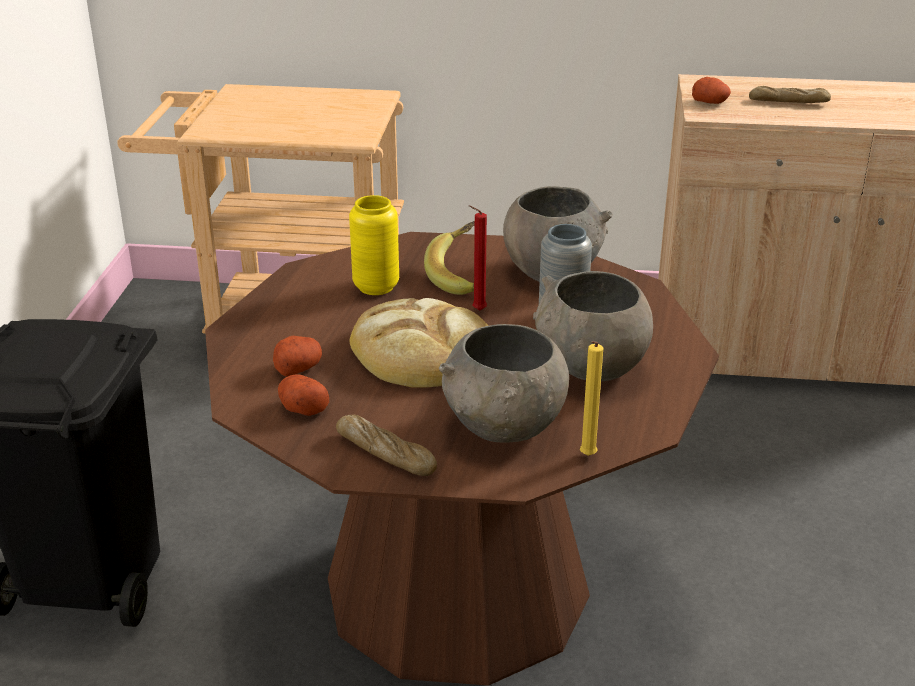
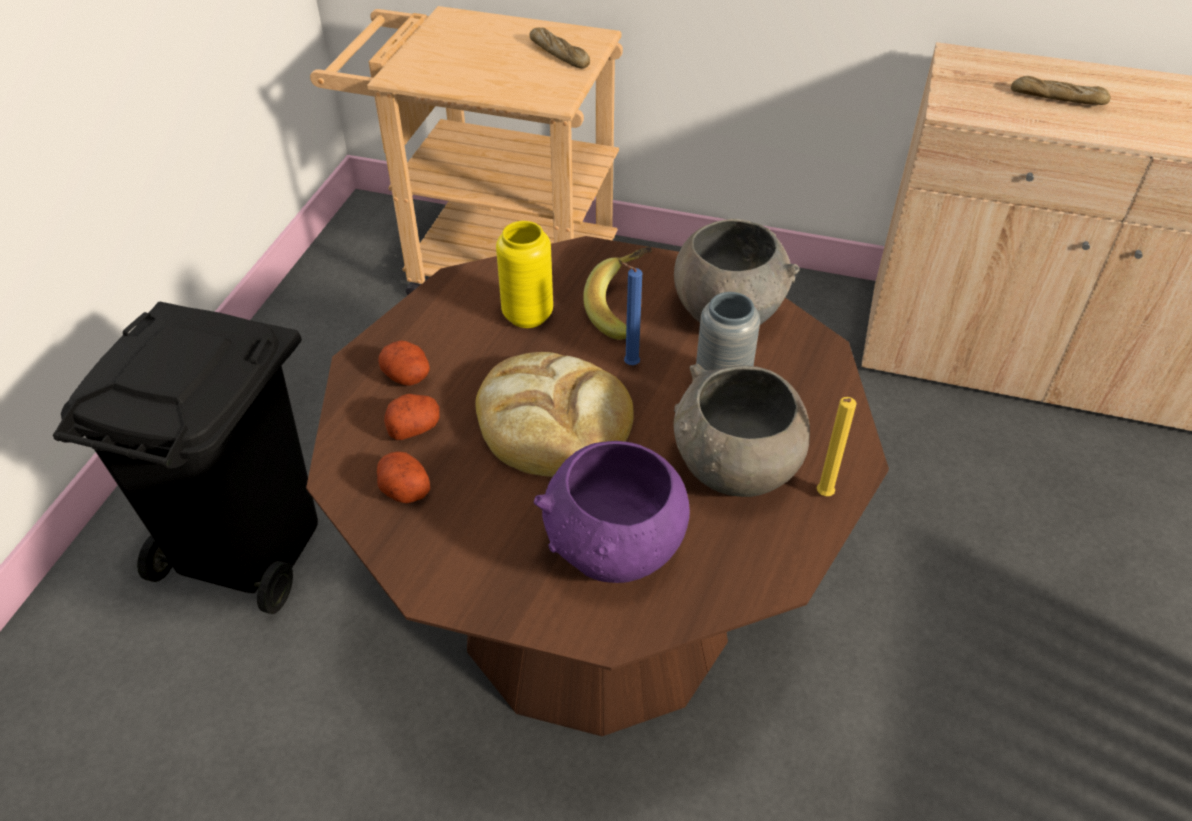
camera: 10 degrees right, 15 degrees up
(385, 453) = (475, 570): bread -> bread (559, 54)
(477, 310) = (629, 365): red candle -> blue candle
(504, 428) = (615, 551): grey bowl -> purple bowl
(586, 457) = (697, 609): yellow candle -> yellow candle (822, 496)
(710, 102) = (963, 91): potato -> potato (408, 376)

